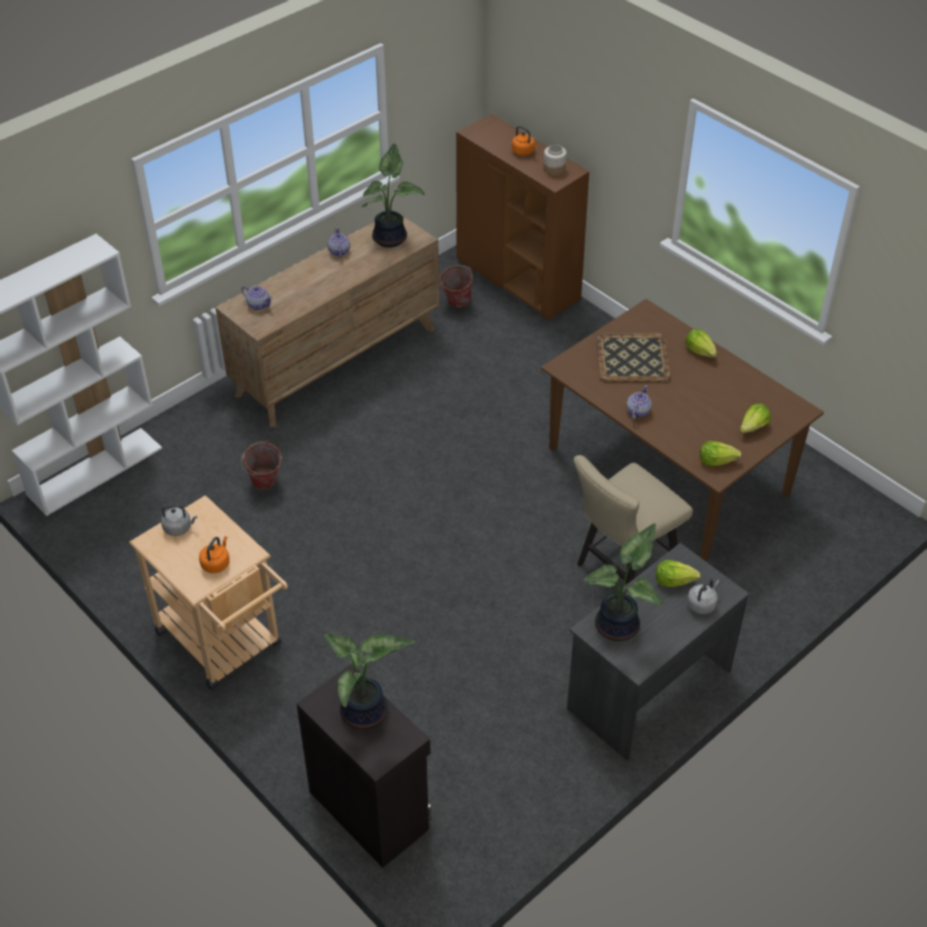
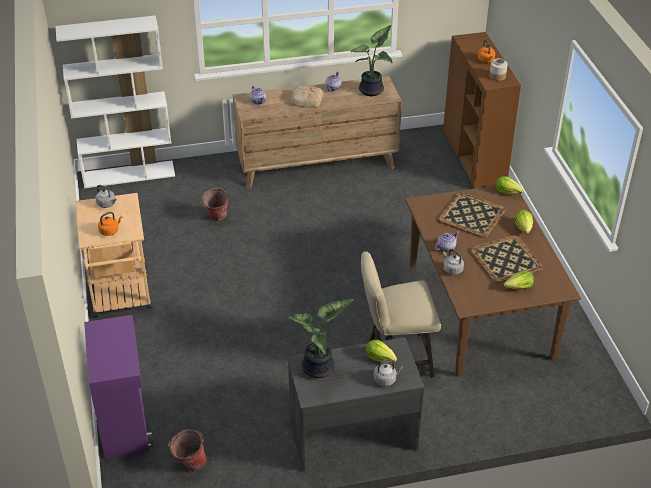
camera: 30 degrees right, 5 degrees down
(317, 279) = (306, 99): none -> bread
(366, 714) = (116, 345): potted plant -> none
(369, 808) = (125, 423): black cabinet -> purple cabinet
(455, 304) = (420, 158): bucket -> bucket (189, 464)
(665, 436) = (452, 269): none -> grey kettle
(713, 399) = (505, 260): none -> tray
(717, 460) = (474, 298): lettuce -> lettuce (507, 191)

